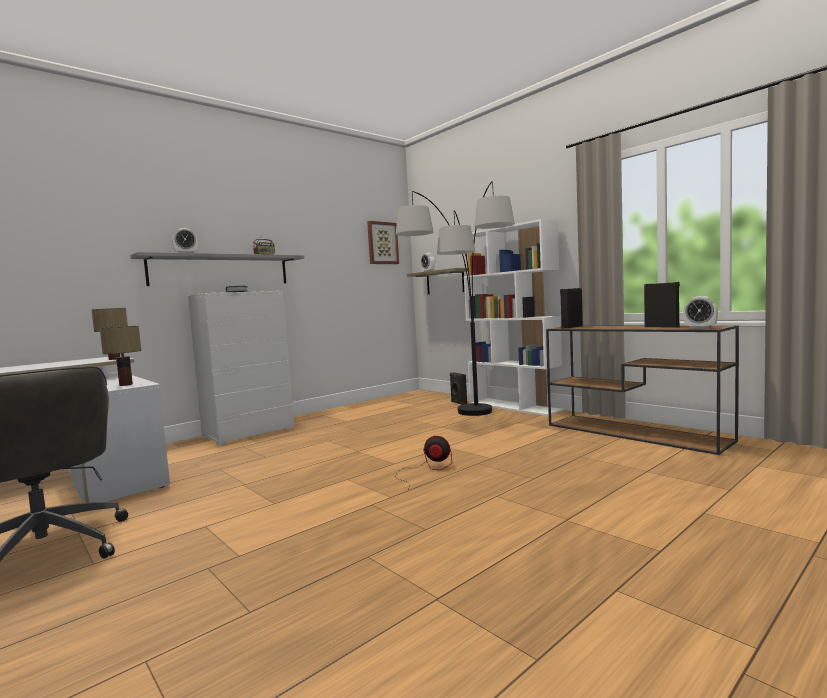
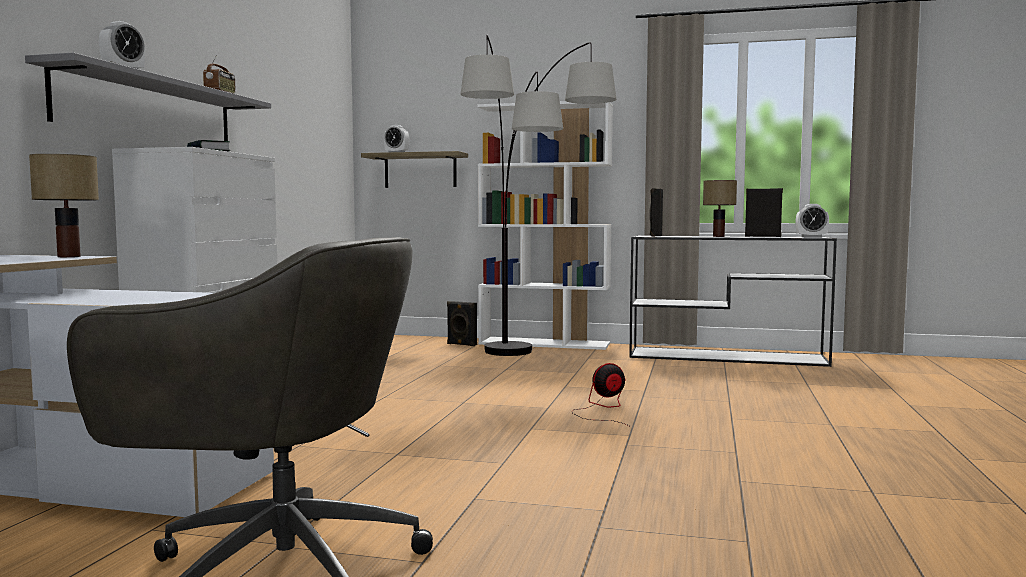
camera: 35 degrees left, 0 degrees up
(125, 385) = (199, 296): table lamp -> table lamp (718, 236)
(382, 243) = (327, 101): picture -> none
(636, 433) = (728, 356): brown console table -> white console table

